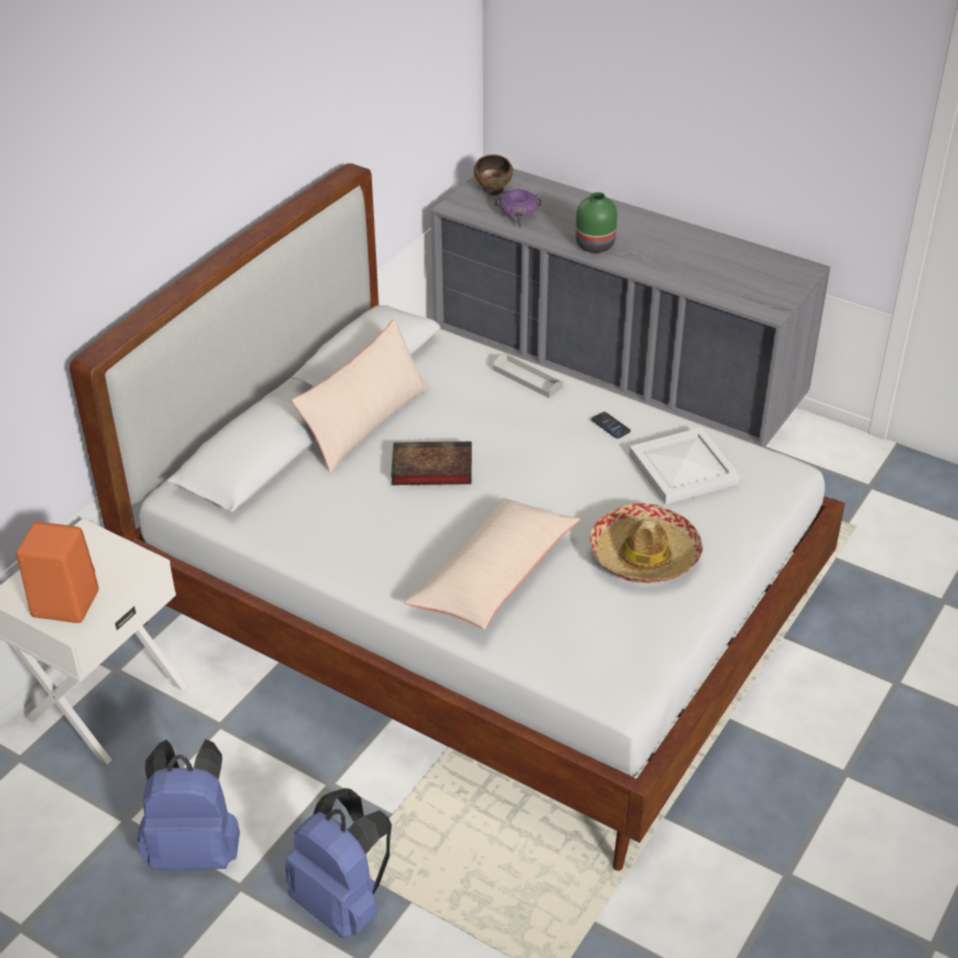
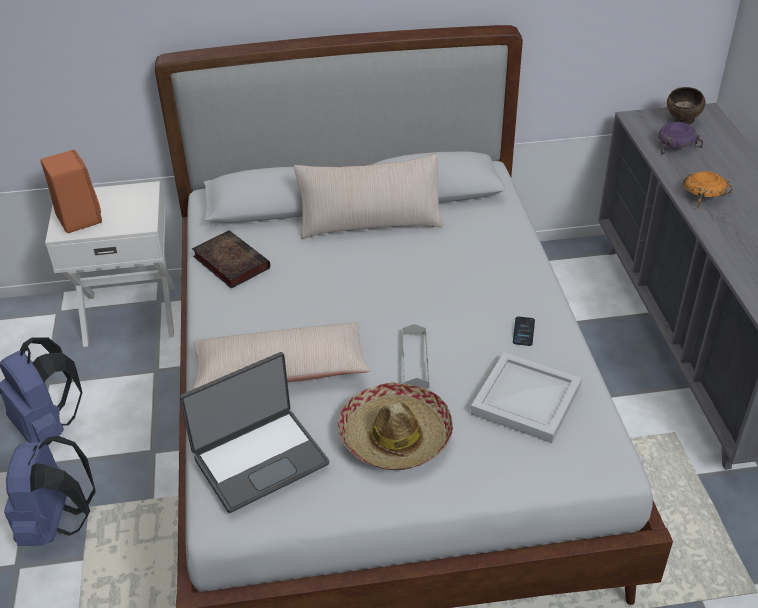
camera: 50 degrees right, 0 degrees up
(429, 468) = (358, 275): book -> book (229, 262)
(527, 378) = (519, 262): grey tray -> grey tray (415, 360)
(589, 639) = (260, 459): none -> laptop
(596, 245) = (704, 197): green vase -> orange bowl

